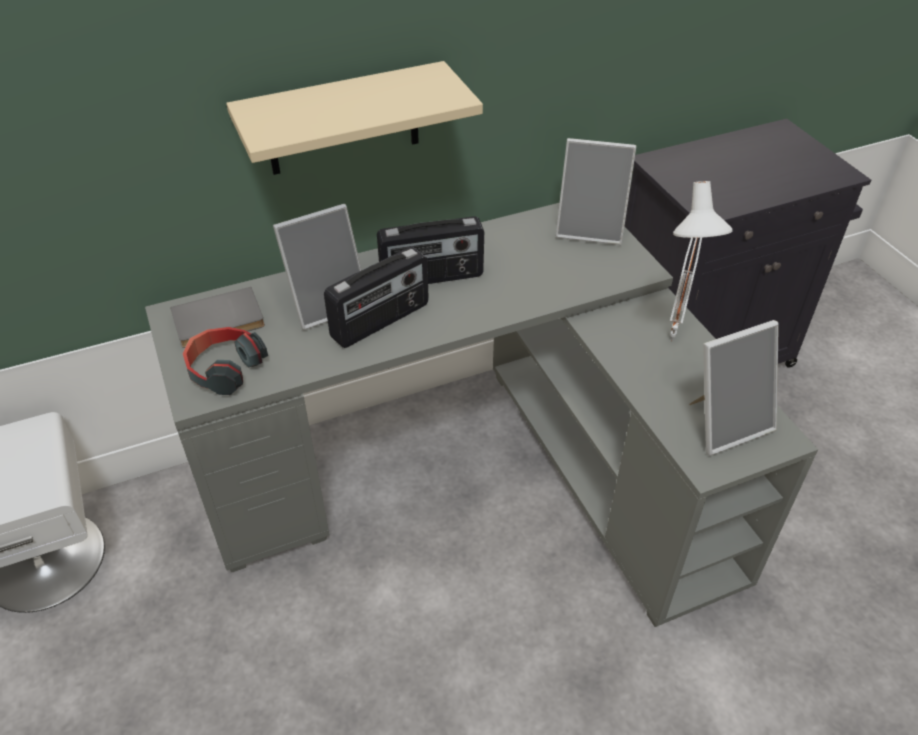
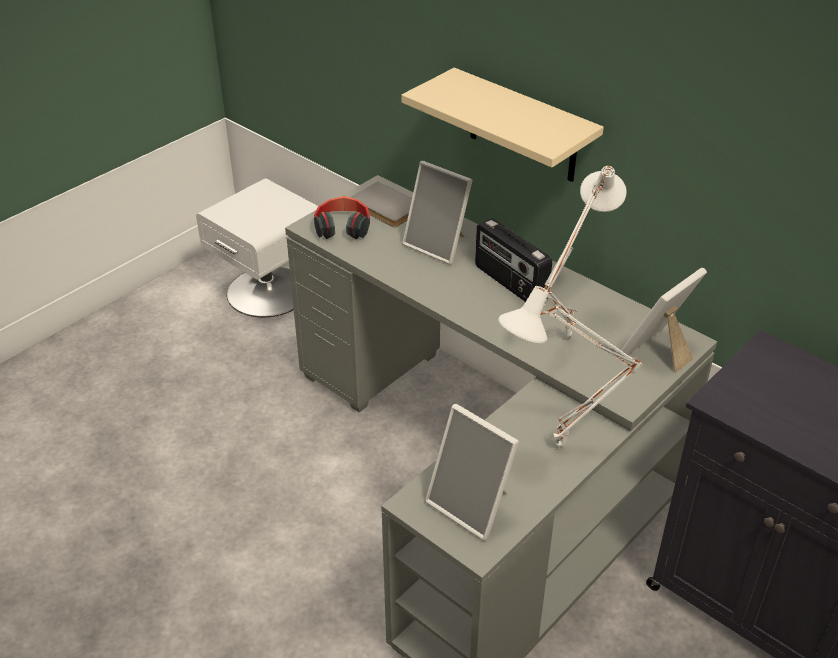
camera: 65 degrees right, 5 degrees down
(381, 321) = (439, 275): radio -> none
(538, 273) = (565, 337): none -> white table lamp
(590, 228) = (658, 352): picture frame -> picture frame turned 60 degrees clockwise

